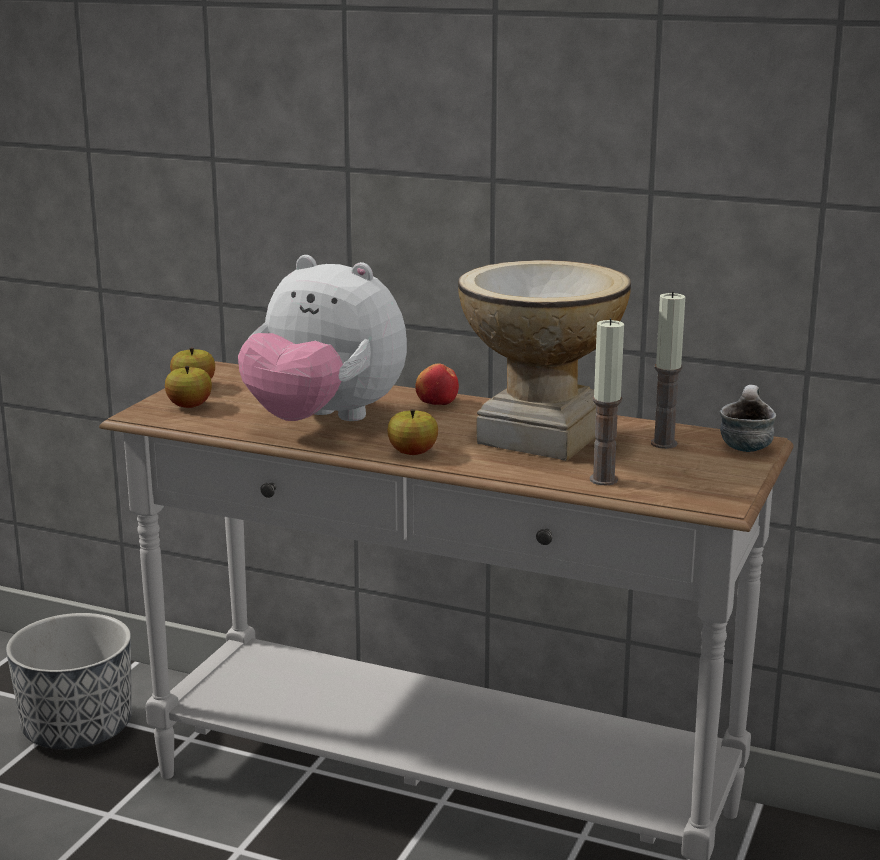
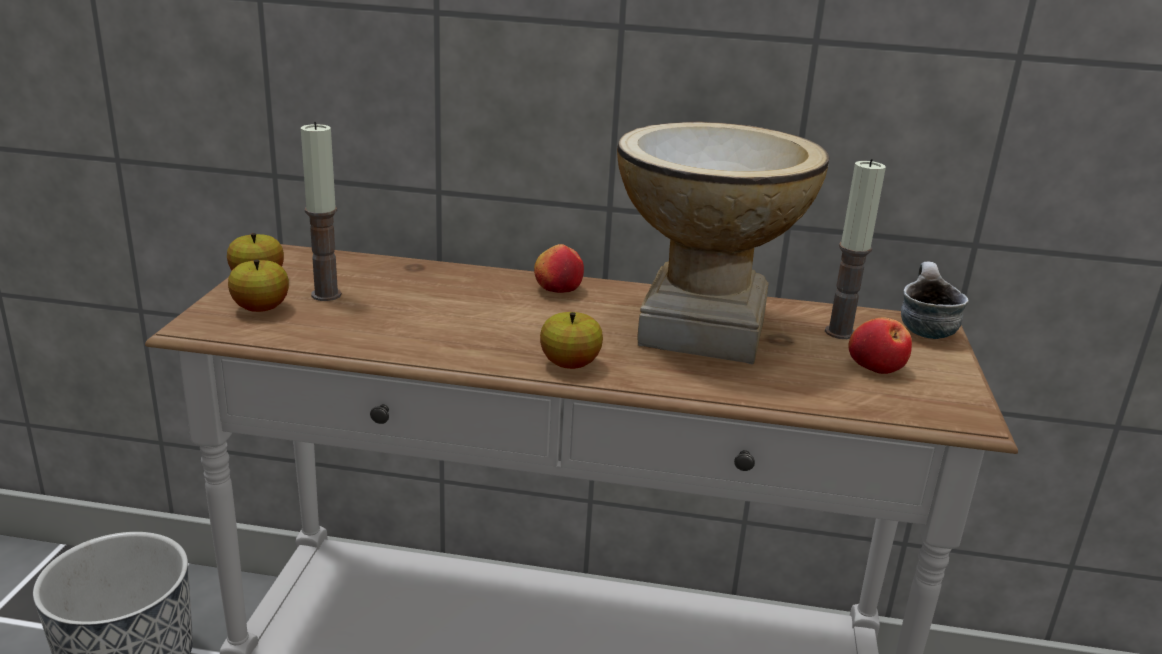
camera: 15 degrees left, 5 degrees up
(324, 421) = (439, 322): plush toy -> none
(603, 480) = (814, 390): candle -> candle (326, 295)
(673, 468) = (876, 367): none -> apple

